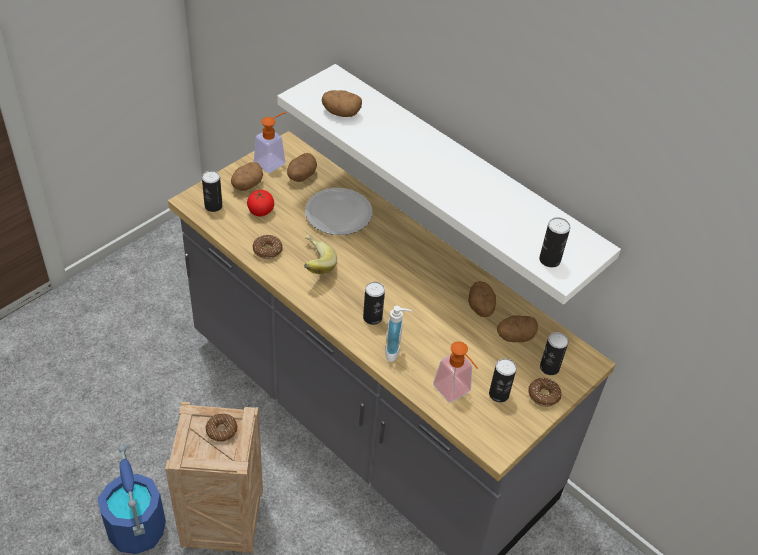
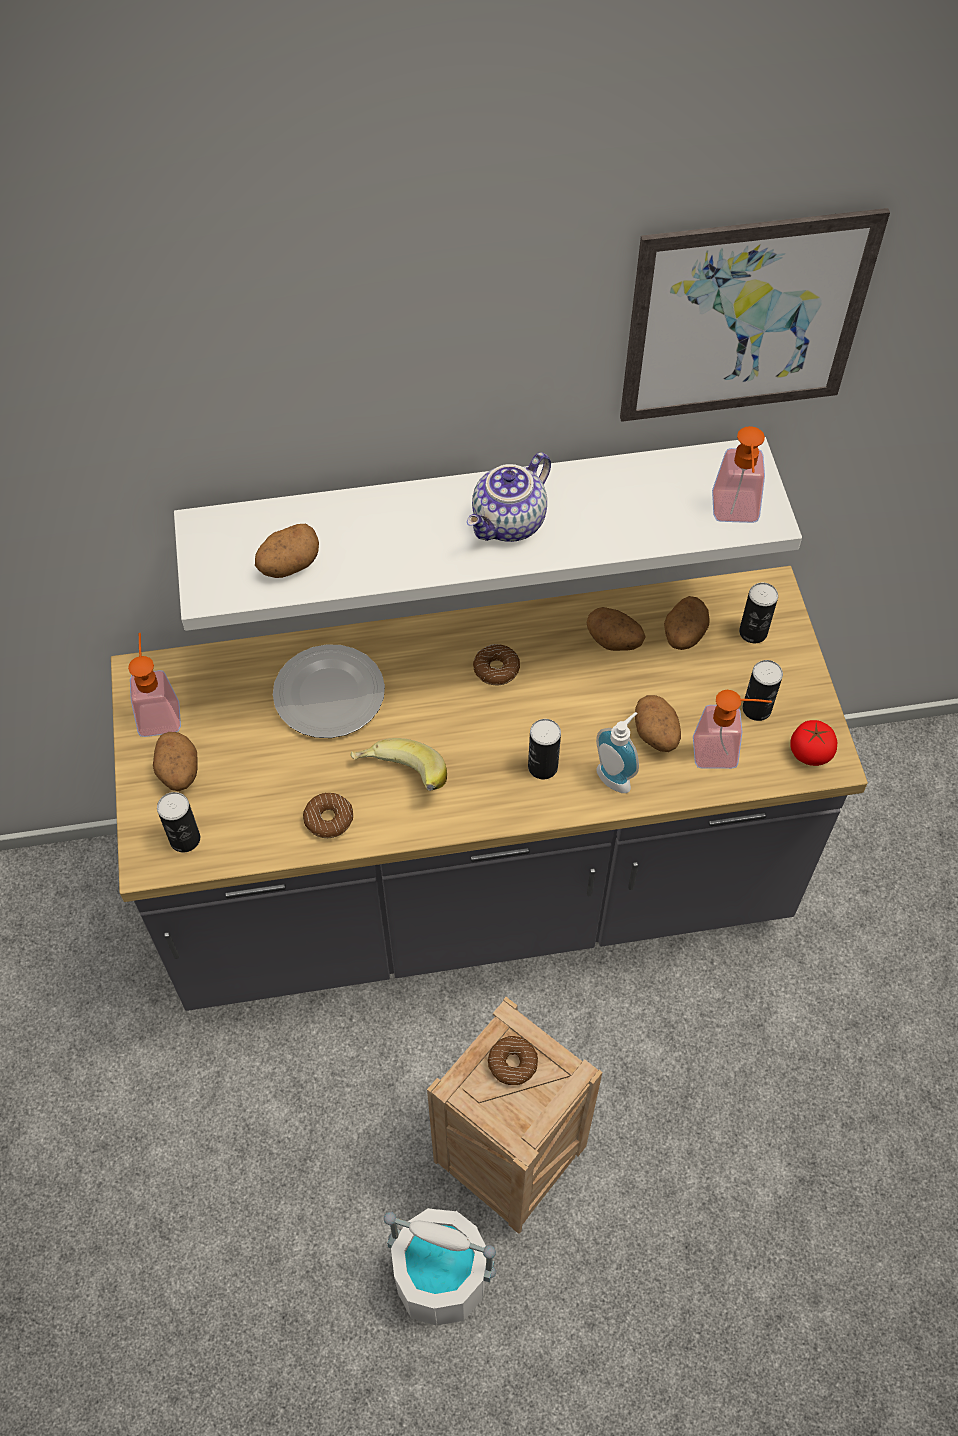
camera: 50 degrees left, 10 degrees up
(137, 529) = (442, 1277): blue bucket -> white bucket
(260, 211) = (246, 785): tomato -> tomato (810, 753)
(301, 176) = (219, 695): potato -> potato (656, 735)
(446, 175) = (510, 524): none -> teapot
(543, 395) = (788, 665): donut -> donut (496, 669)
(549, 260) = (735, 515): can -> soap dispenser
(621, 147) = (745, 319): none -> picture

